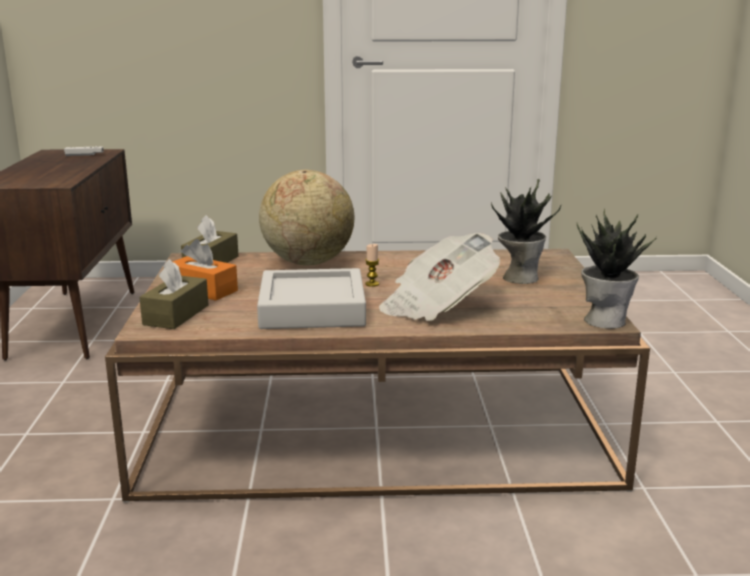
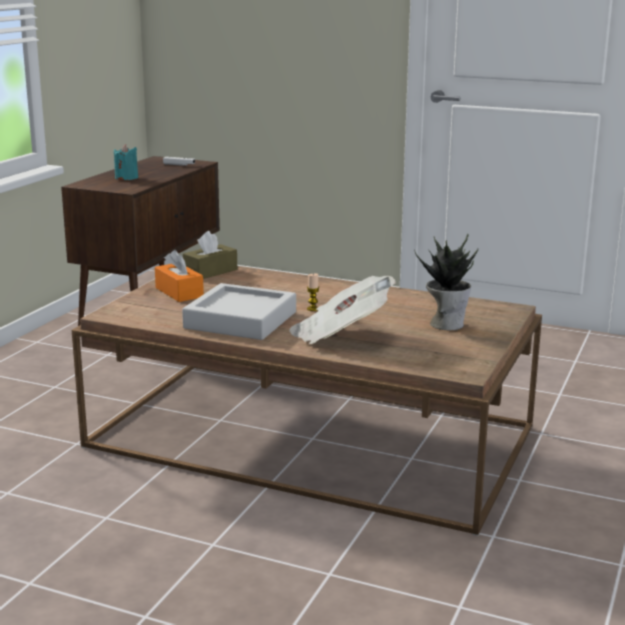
camera: 25 degrees right, 0 degrees up
(40, 172) = (126, 178): none -> turquoise candle
(176, 315) = (139, 308): brown tissue box -> none
(308, 262) = (285, 283): globe -> none
(605, 320) = (466, 371): potted plant -> none

